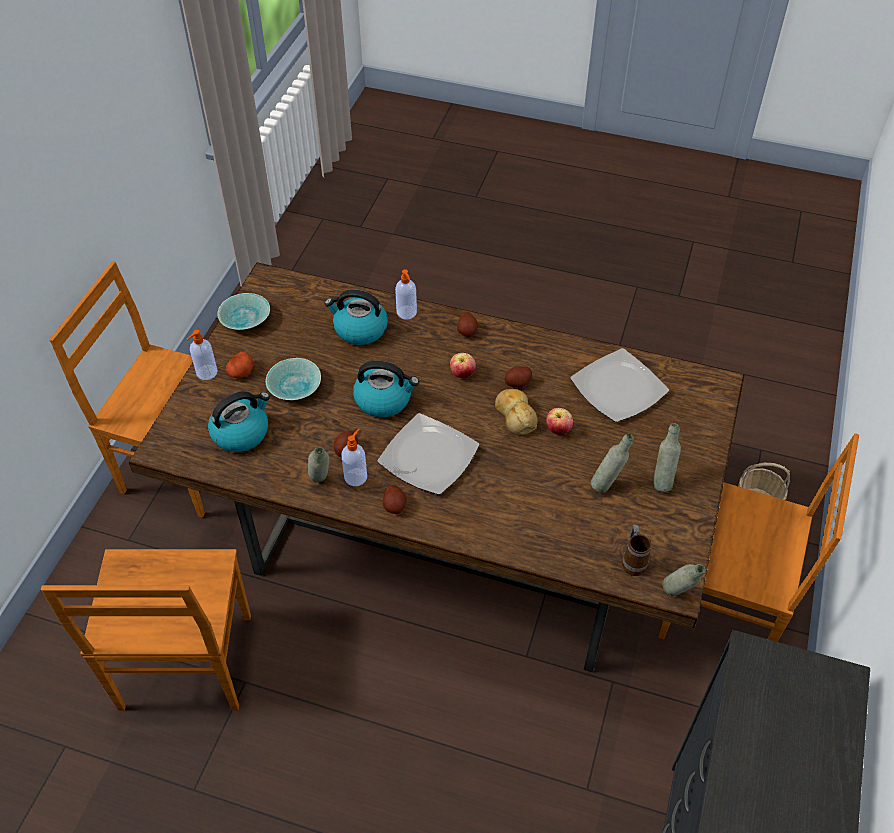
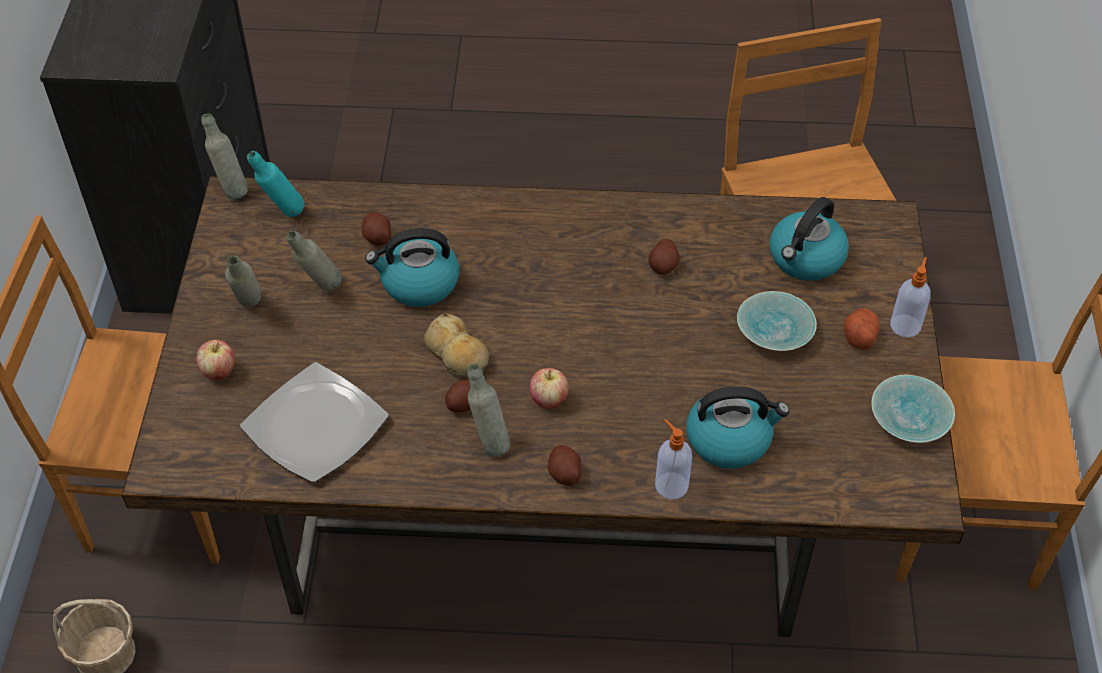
camera: 165 degrees right, 0 degrees up
(321, 483) = (673, 222): grey bottle -> grey bottle (489, 442)
(356, 476) = (635, 238): soap dispenser -> none
(384, 399) = (644, 339): kettle -> kettle (418, 284)
(394, 505) = (575, 216): potato -> potato (377, 237)
(429, 456) = (554, 278): plate -> none
(558, 430) = (394, 347): apple -> apple (219, 371)
(633, 561) = (283, 214): mug -> turquoise bottle

